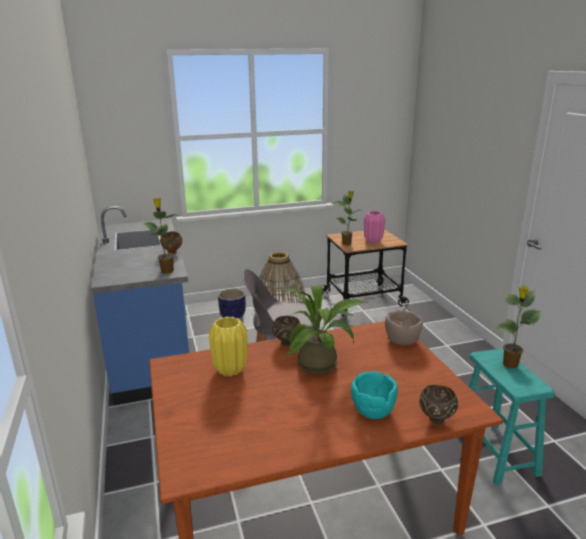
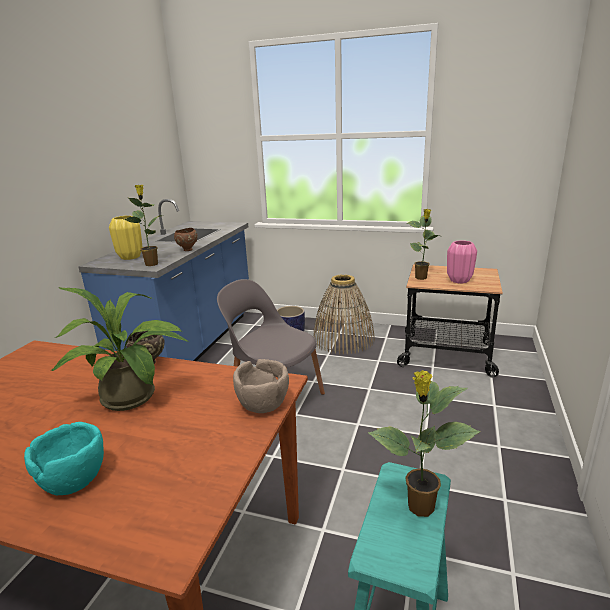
camera: 35 degrees right, 0 degrees up
(230, 370) = (58, 372): yellow vase -> yellow vase (130, 257)
(435, 420) = (103, 535): brown bowl -> none

